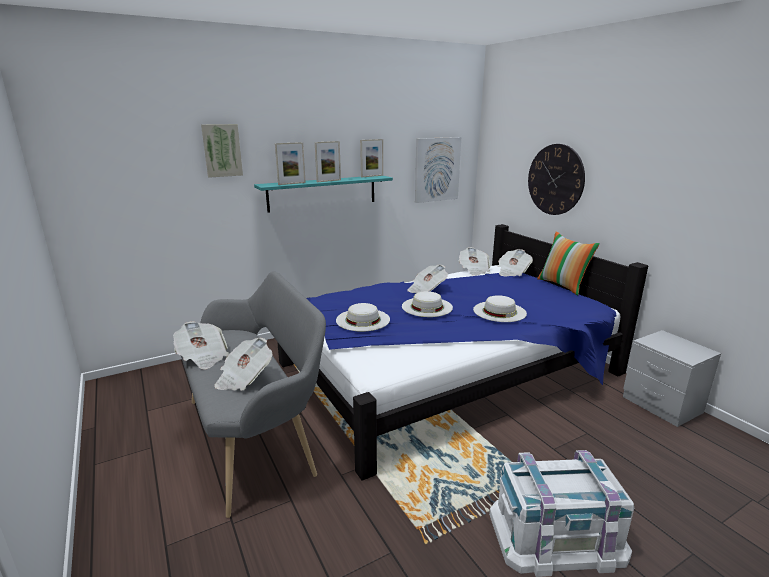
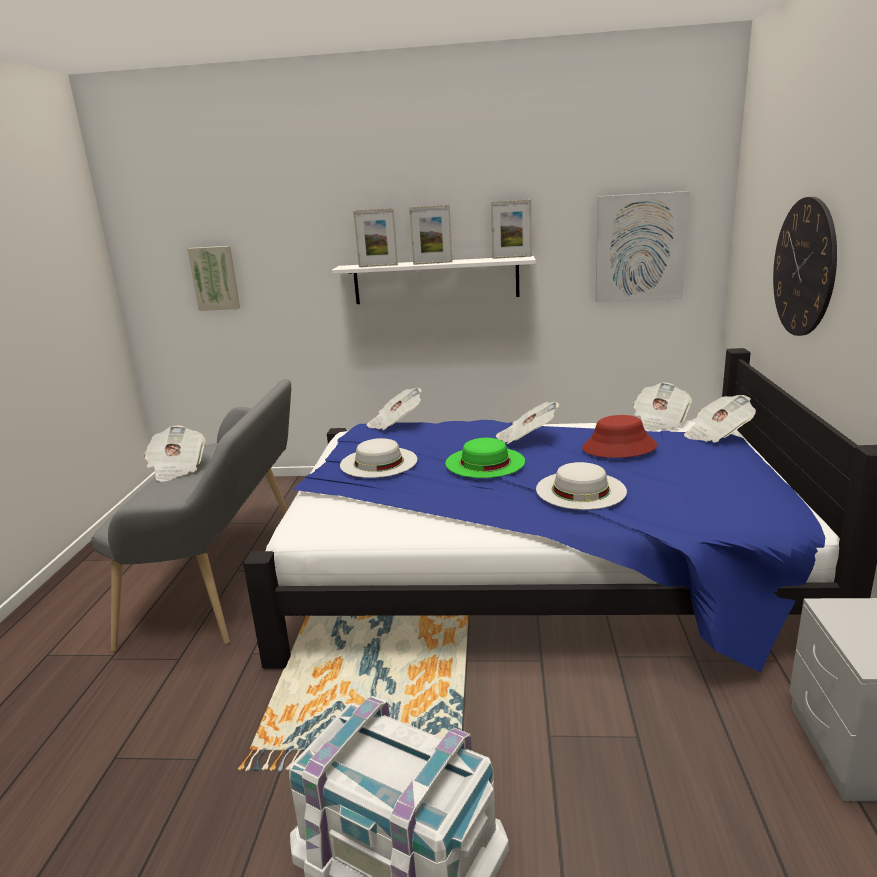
camera: 35 degrees right, 0 degrees up
(222, 150) = (298, 221): picture -> picture (215, 278)
(244, 378) = (176, 499): newspaper -> newspaper (395, 423)
(323, 193) = (436, 280): turquoise shelf -> white shelf
(427, 307) = (485, 462): white hat -> green hat
(482, 286) = (619, 448): none -> red hat
(563, 285) = (779, 472): pillow -> none

